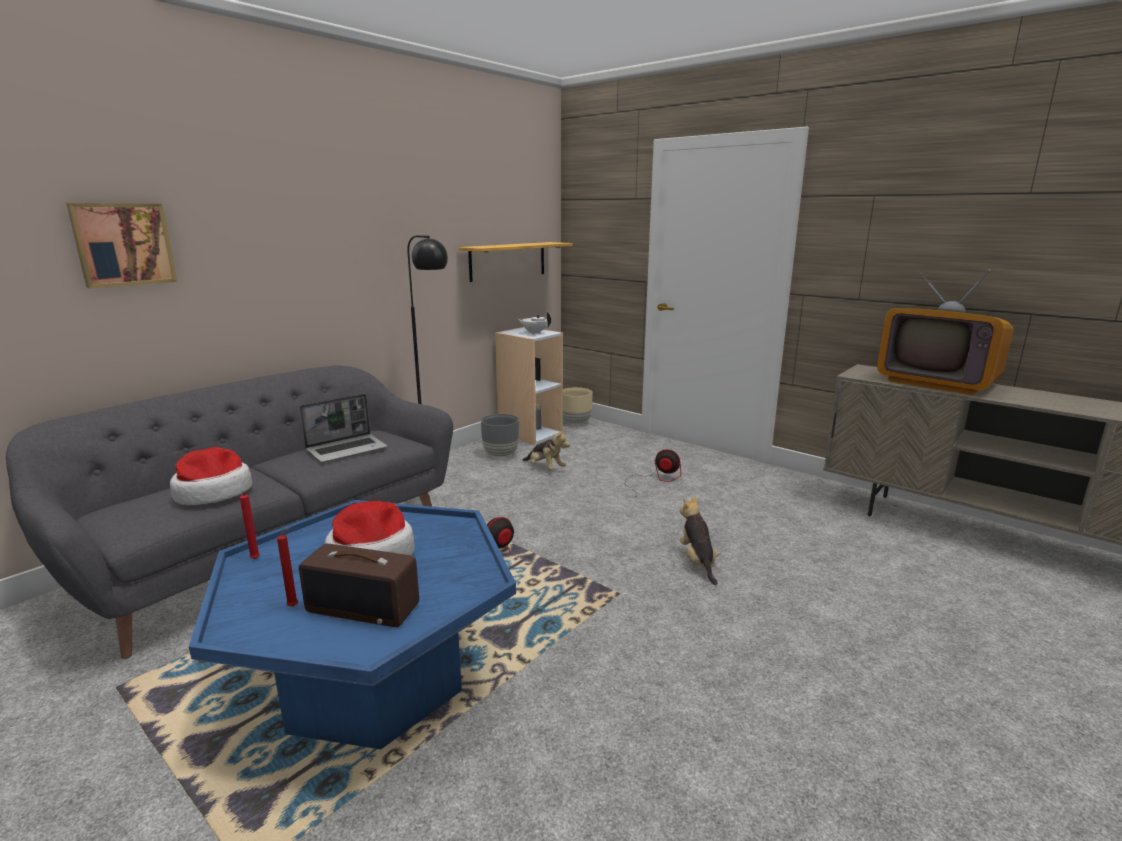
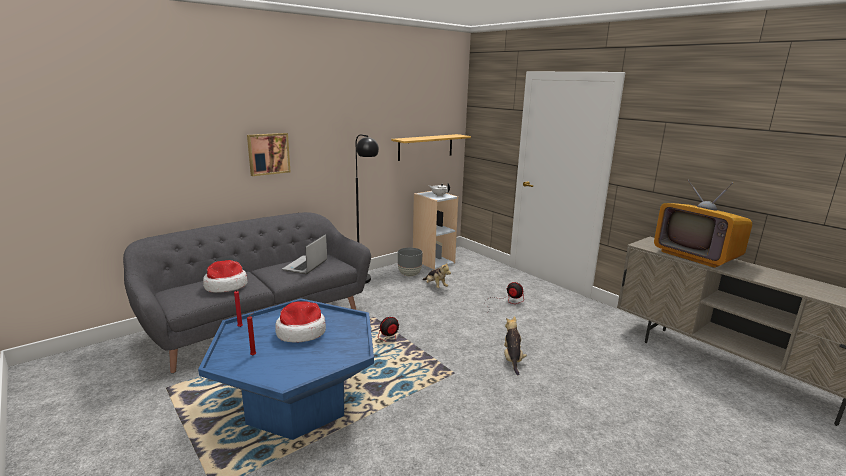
camera: 10 degrees right, 0 degrees up
(123, 244) = (191, 141): picture -> picture (268, 153)
(347, 449) = (305, 266): laptop -> laptop turned 135 degrees clockwise
(364, 607) = (289, 360): radio -> none
(576, 423) = (466, 256): beige planter -> none

